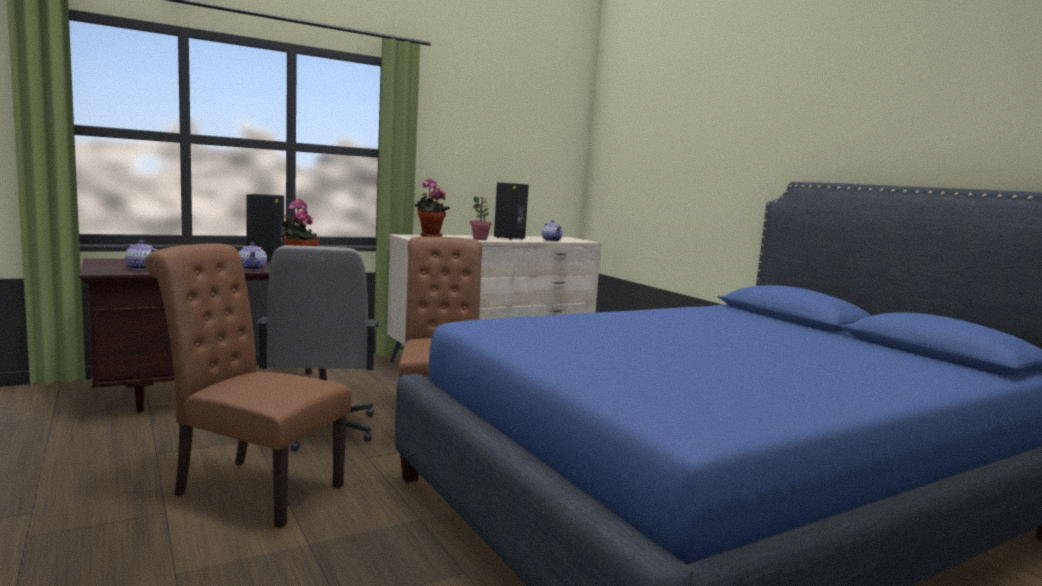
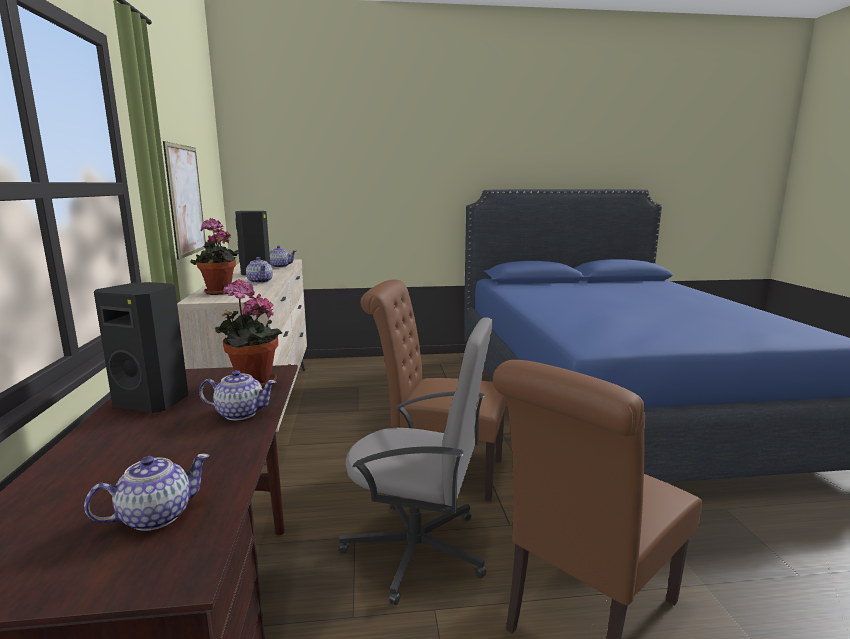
camera: 65 degrees left, 5 degrees up
(480, 239) = (260, 281): potted plant -> teapot
(488, 172) = (186, 200): none -> picture

